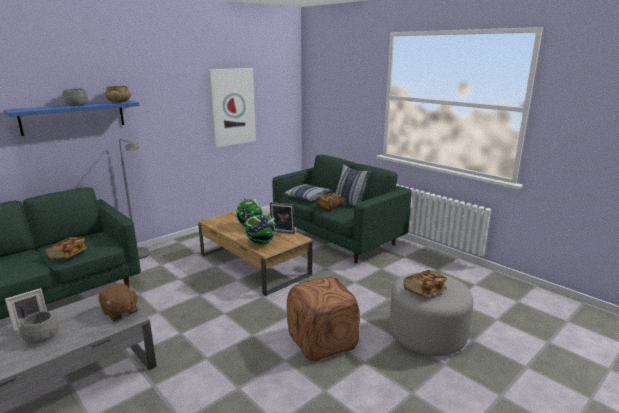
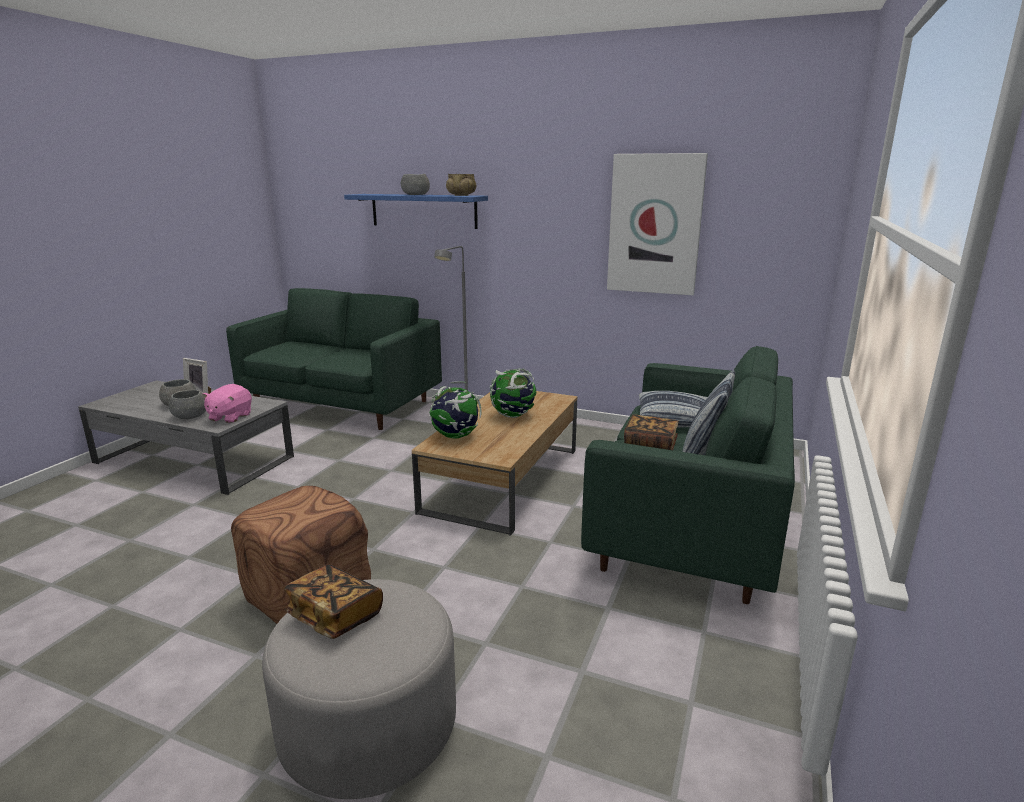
camera: 65 degrees right, 0 degrees up
(68, 255) = (332, 360): book -> none
(87, 331) = (191, 416): none -> grey bowl
(120, 312) = (229, 417): brown plush toy -> pink plush toy
(282, 233) = (512, 441): picture frame -> none

